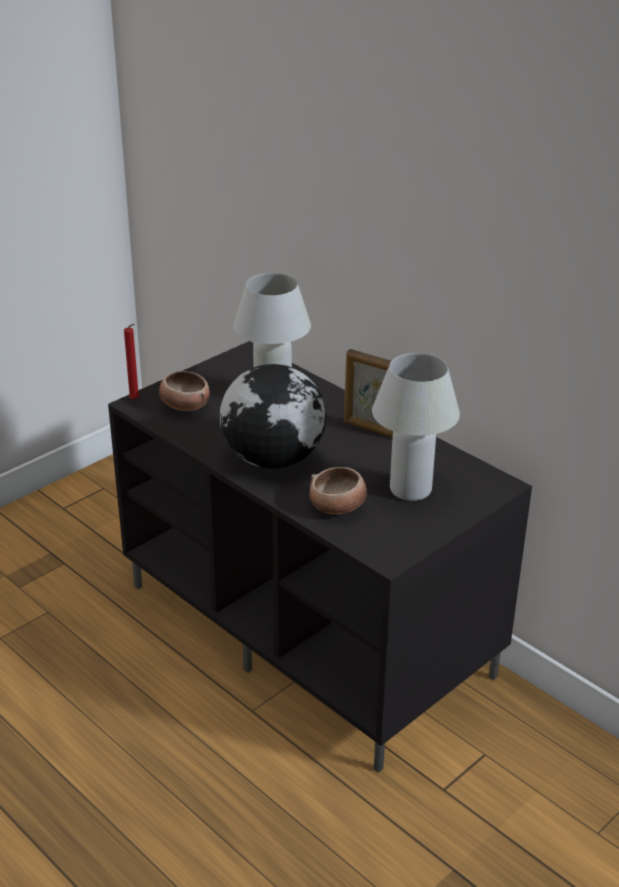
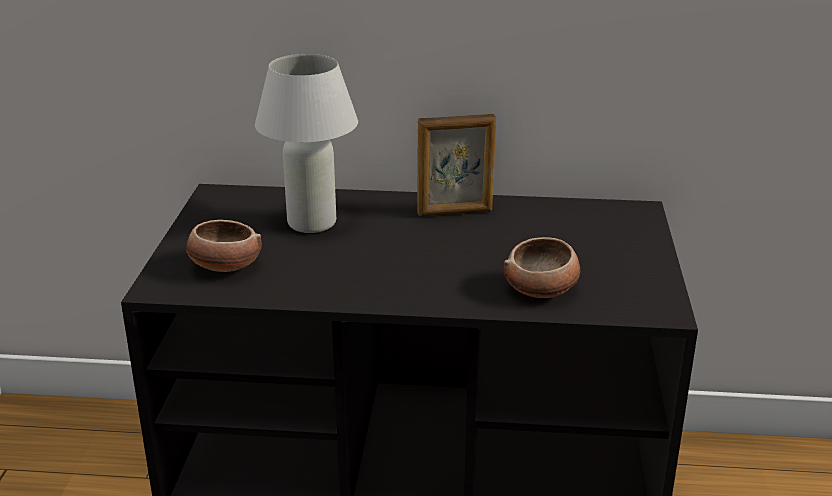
camera: 40 degrees left, 5 degrees down
(135, 400) = (153, 285): red candle -> none
(274, 459) = (406, 275): globe -> none
(410, 490) = (577, 246): white table lamp -> none

